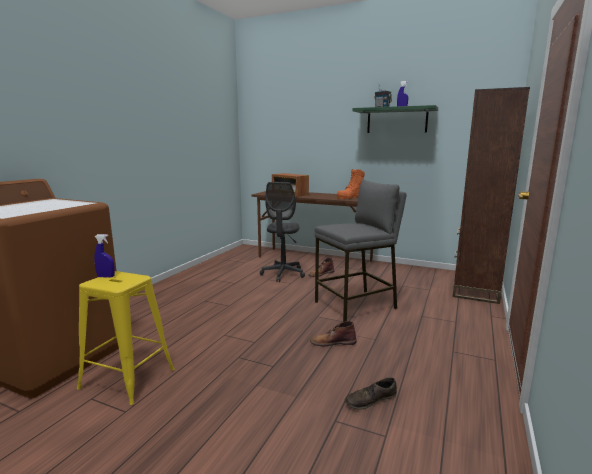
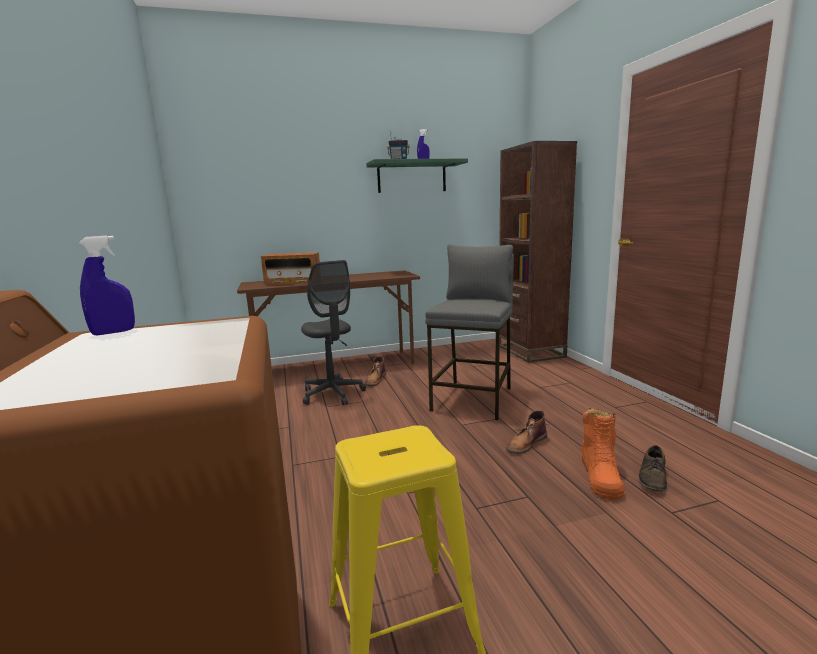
camera: 40 degrees left, 0 degrees up
(106, 277) = (360, 453): blue spray bottle -> blue spray bottle (113, 332)
(351, 197) = (379, 275): orange boot -> orange boot (600, 476)

